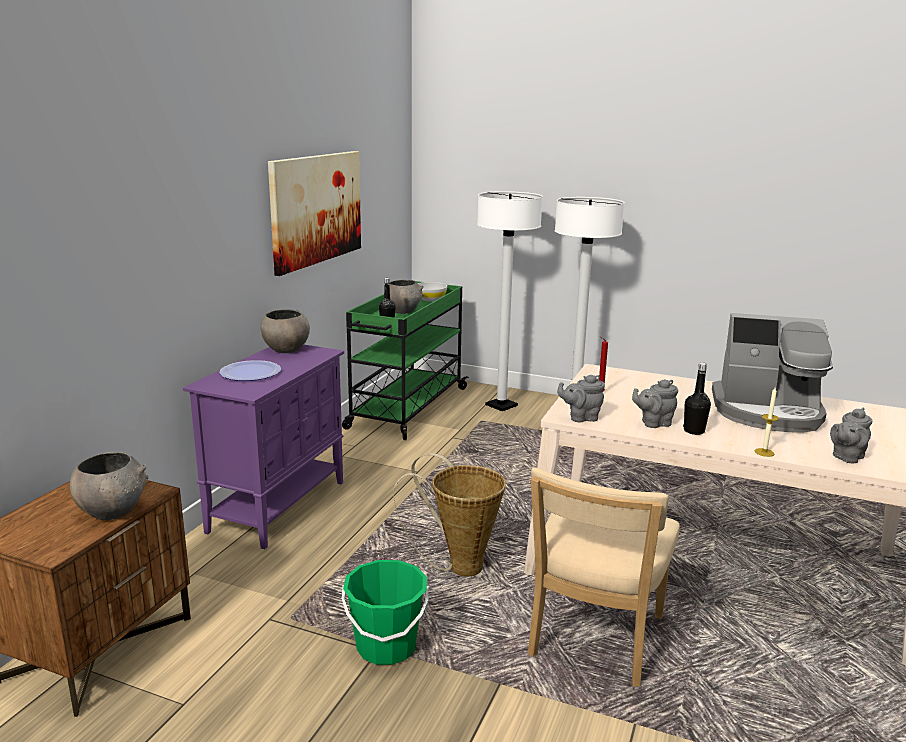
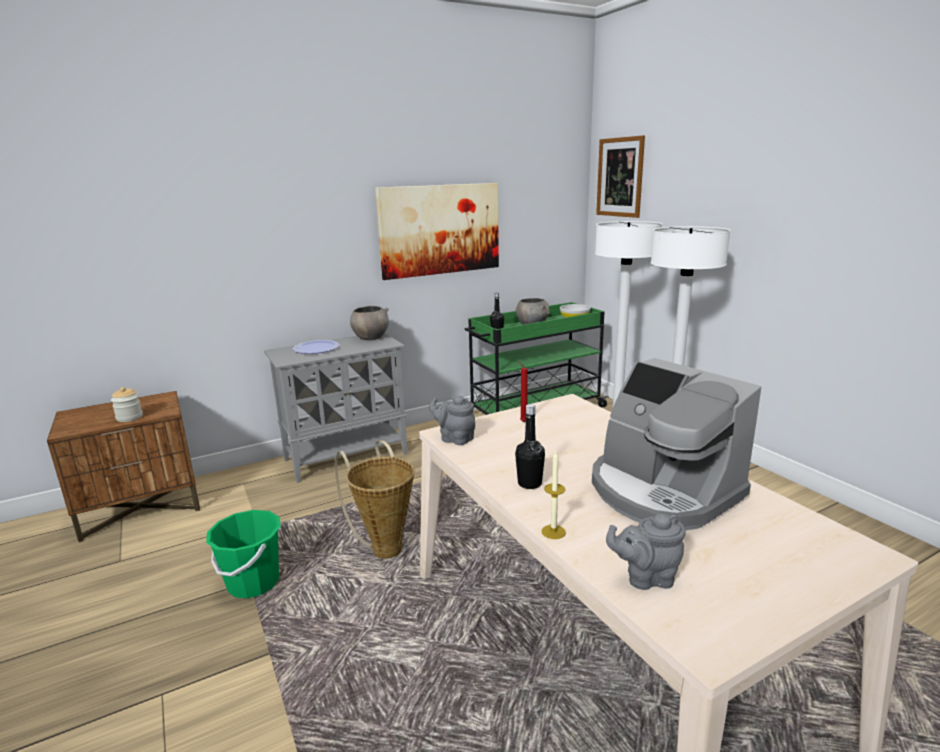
camera: 40 degrees right, 0 degrees up
(112, 511) = (129, 417): grey bowl -> jar
(278, 505) = (347, 456): purple cabinet -> grey cabinet
(458, 144) = (620, 177): none -> picture
(593, 640) = (383, 660): beige chair -> none
(653, 423) = (507, 463): grey teapot -> none

